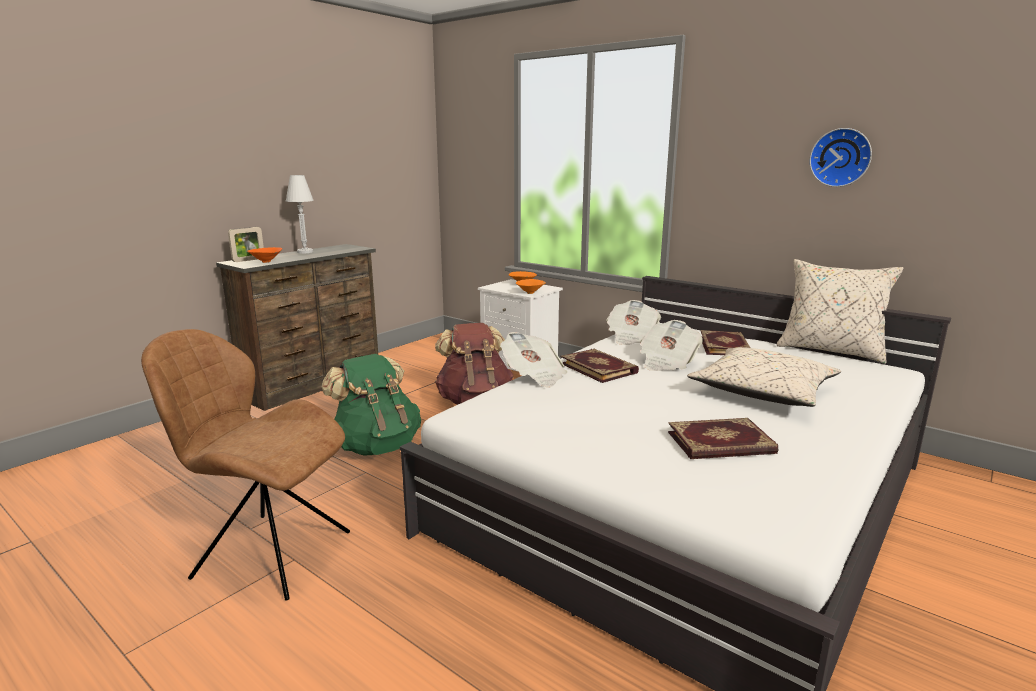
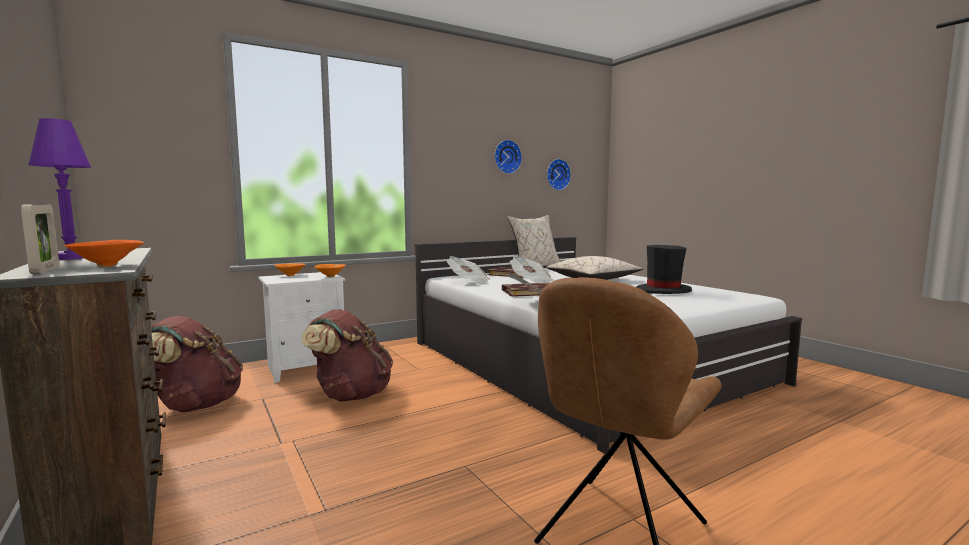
camera: 70 degrees left, 10 degrees down
(305, 252) = (71, 258): white table lamp -> purple table lamp
(376, 446) = (405, 455): green backpack -> none
(426, 363) = (195, 405): none -> brown backpack
(721, 443) = (663, 291): book -> black hat
(970, 189) = (557, 174): none -> wall clock

